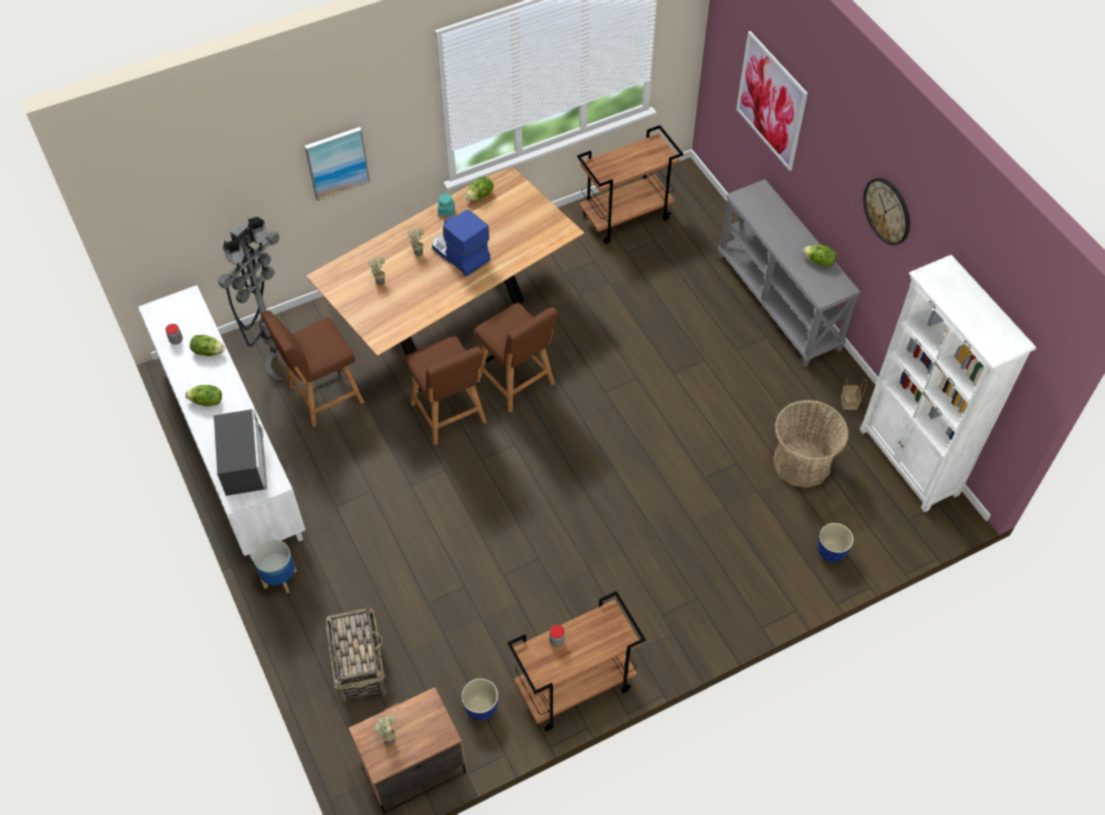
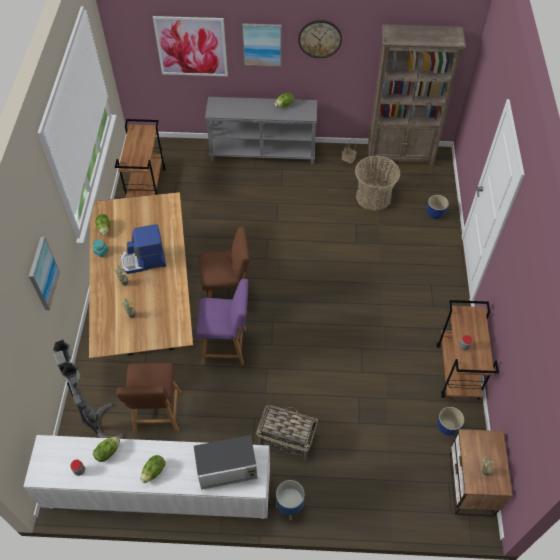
camera: 60 degrees left, 0 degrees up
(244, 463) = (227, 468): microwave -> microwave turned 150 degrees clockwise
(359, 664) = (381, 483): basket -> basket (286, 438)
(450, 416) = (227, 346): brown chair -> purple chair
(832, 162) = (262, 44): none -> picture
(909, 462) = (400, 156): white bookcase -> brown bookcase

